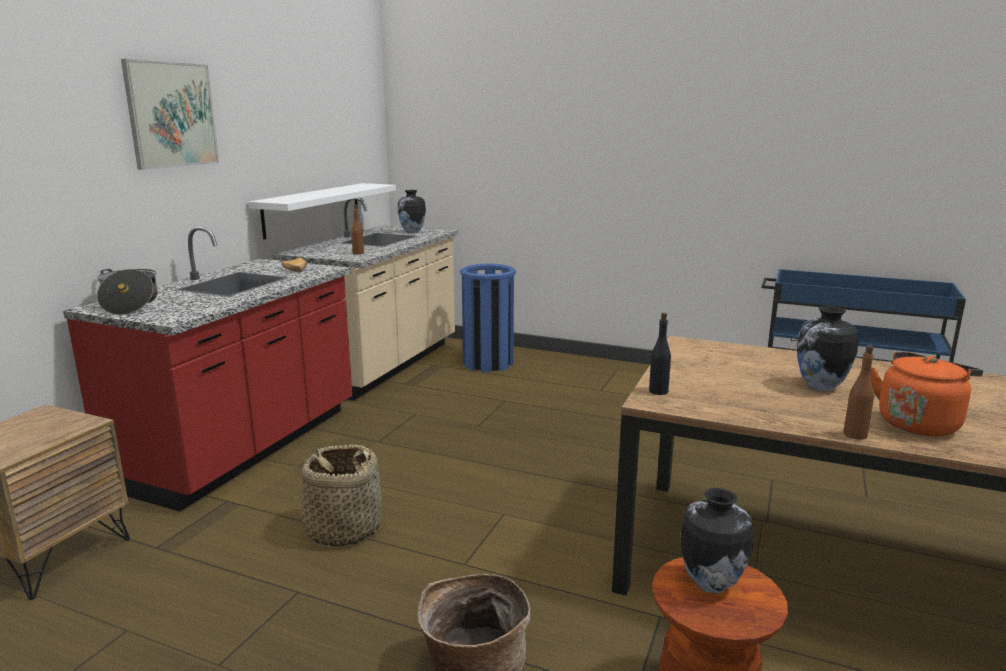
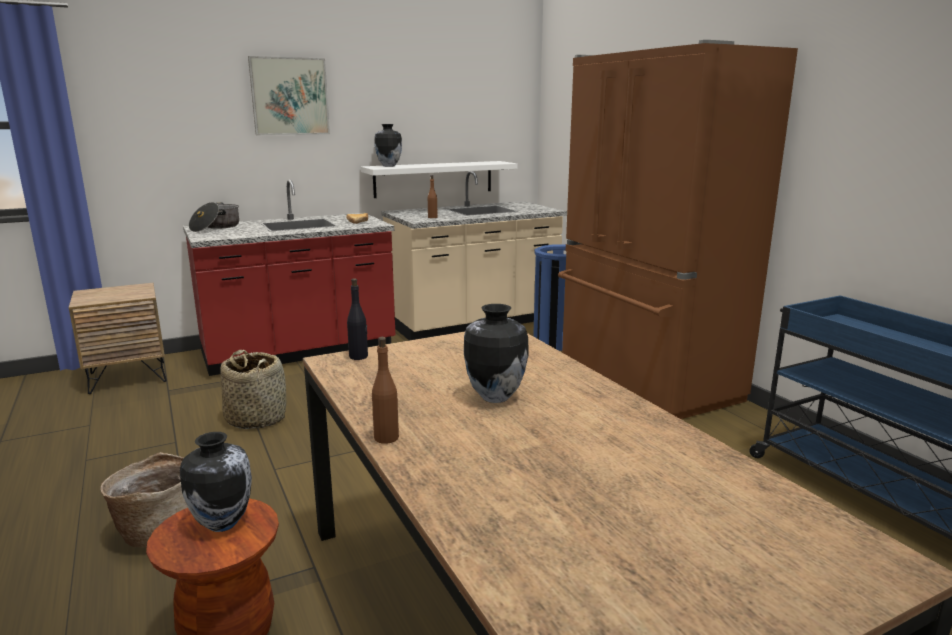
camera: 40 degrees right, 0 degrees up
(412, 232) = (524, 208): vase -> vase (388, 166)
(608, 377) = (643, 382): none -> brown fridge
(919, 423) = (475, 455): orange kettle -> none

